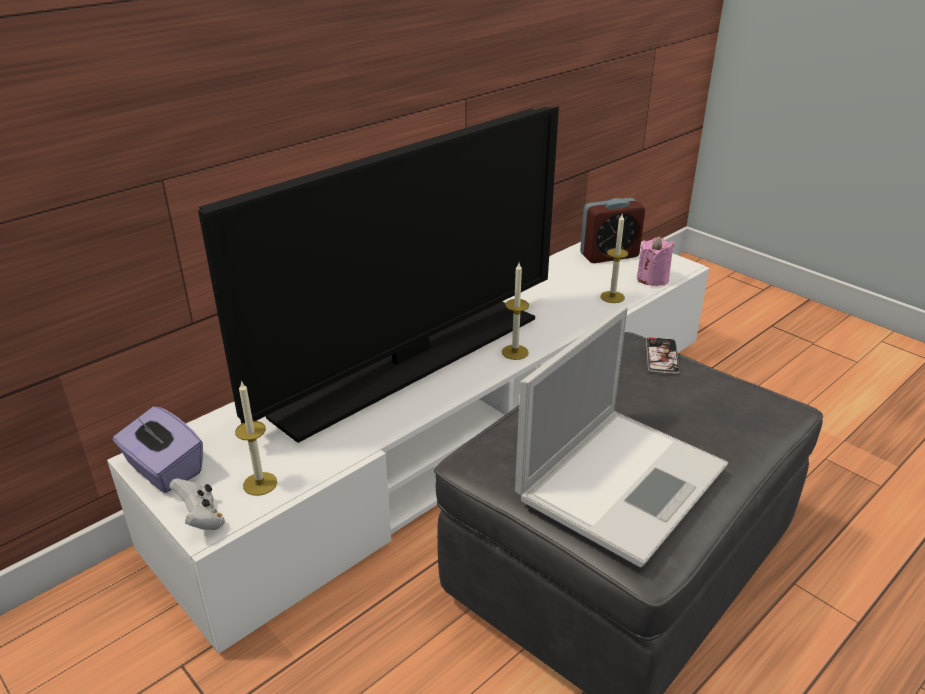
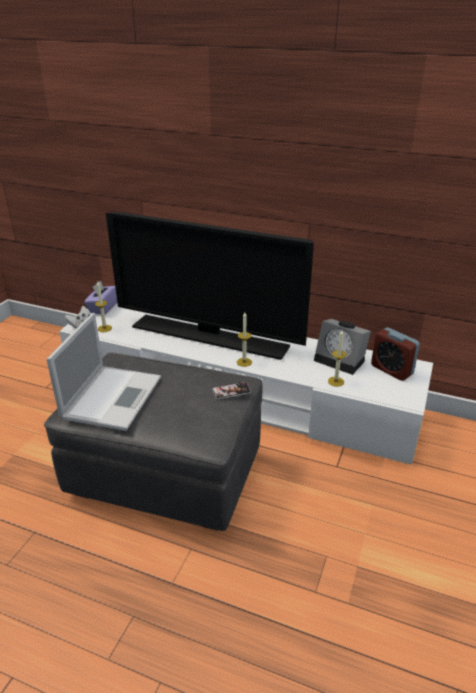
camera: 65 degrees right, 0 degrees up
(564, 278) = (341, 360): none -> alarm clock
(623, 480) = (113, 396): laptop -> laptop turned 90 degrees counterclockwise
(652, 279) = (376, 393): pink candle -> none

